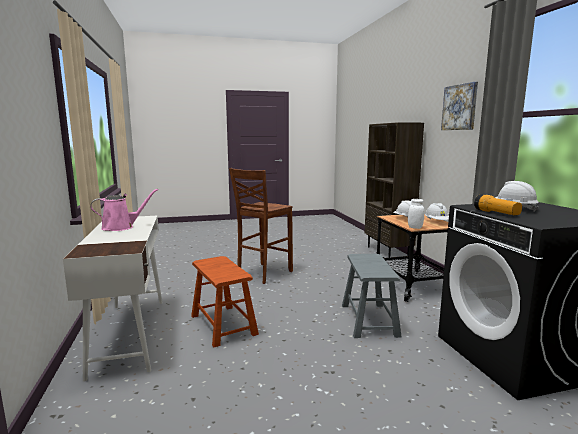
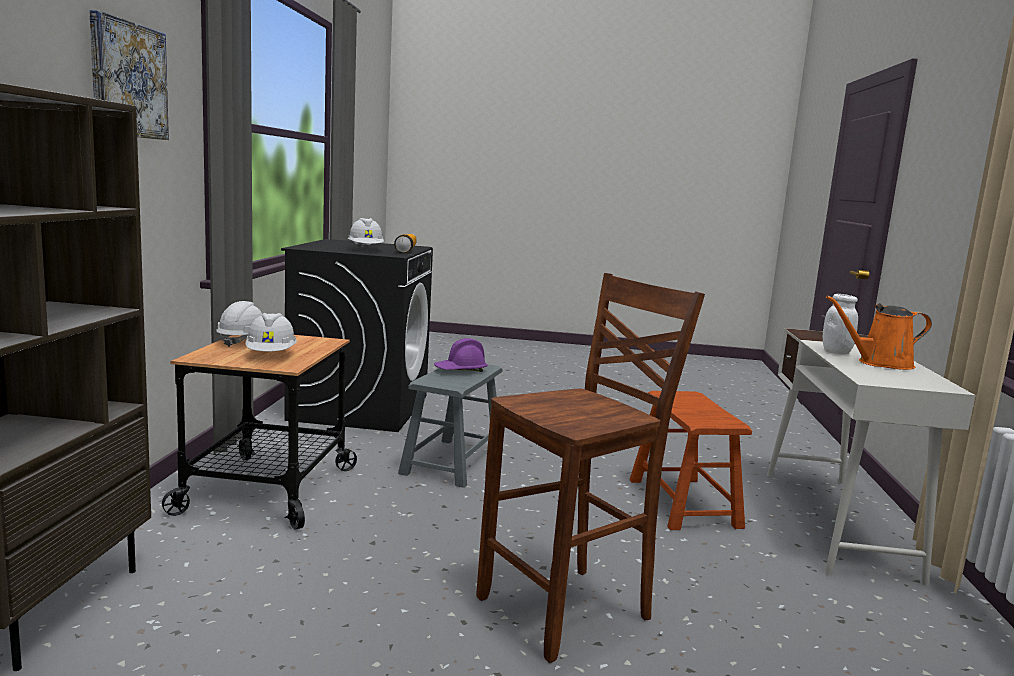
camera: 160 degrees left, 0 degrees up
(121, 227) = (880, 363): pink watering can -> orange watering can
(375, 267) = (460, 370): none -> purple hard hat
(415, 227) = (327, 340): white jar -> white jar (836, 352)

